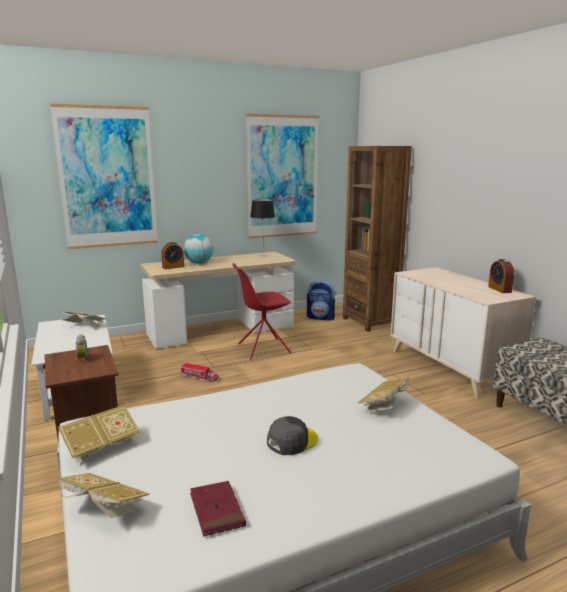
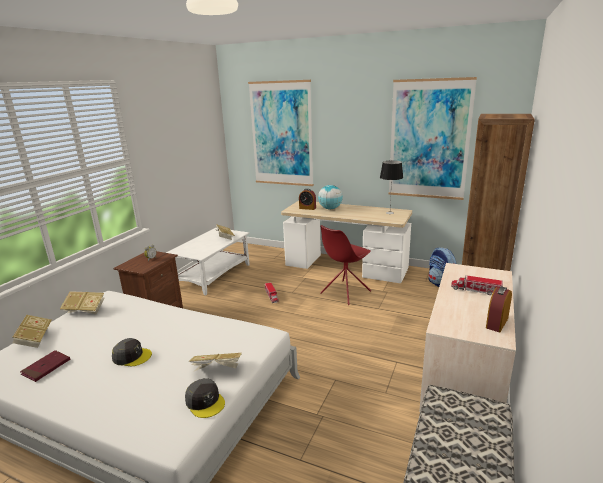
camera: 50 degrees right, 5 degrees up
(263, 348) = (344, 293): red chair -> red chair turned 75 degrees counterclockwise
(432, 425) = (205, 402): none -> grey cap
(450, 280) = (476, 291): none -> toy truck

